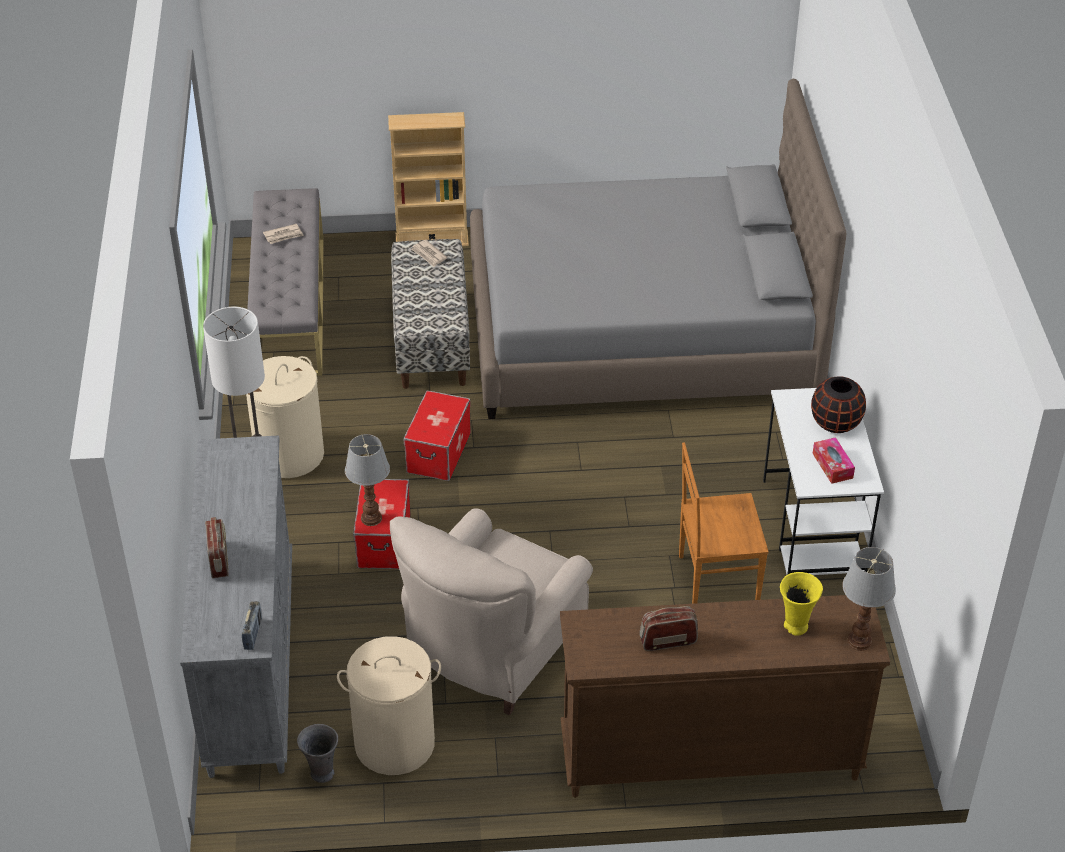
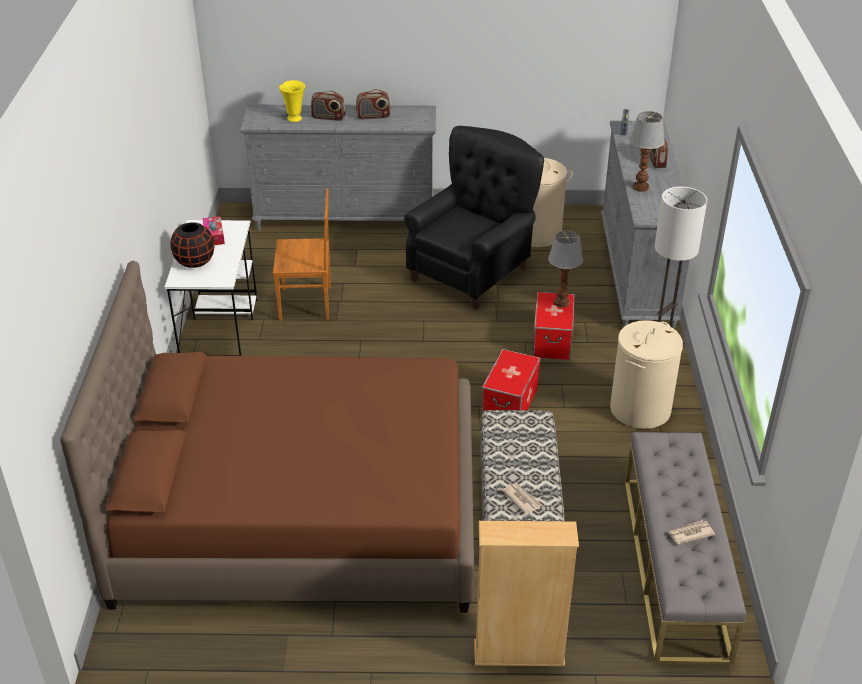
camera: 175 degrees left, 5 degrees down
(321, 773) = (580, 224): grey vase -> none
(492, 653) = (473, 272): beige armchair -> black armchair
(641, 330) = (300, 511): grey bed -> brown bed
(709, 758) = (346, 219): brown dresser -> grey dresser
(741, 633) = (328, 117): none -> radio
(858, 641) = (261, 111): table lamp -> table lamp (641, 187)

